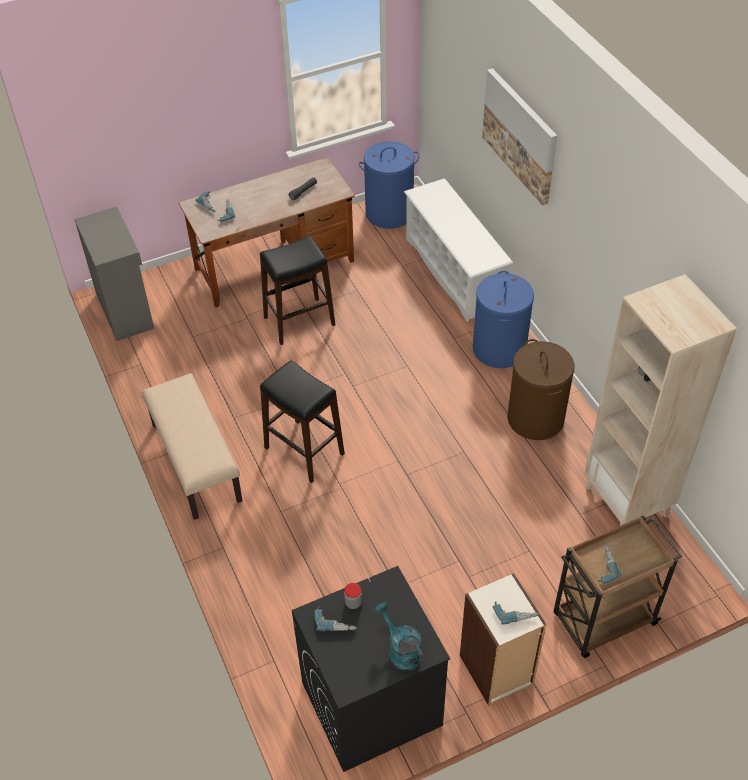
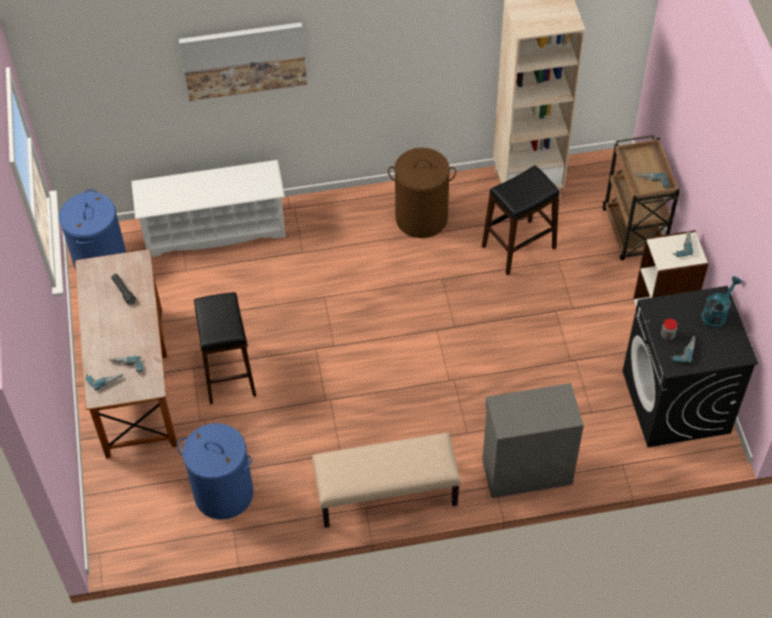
camera: 75 degrees left, 5 degrees up
(126, 310) = (144, 536): grey cabinet -> grey cabinet (526, 470)
(304, 451) = (401, 401): black stool -> black stool (518, 247)
(400, 651) = (716, 314): turquoise watering can -> turquoise watering can turned 150 degrees clockwise
(499, 349) = (329, 222): blue laundry basket -> blue laundry basket (223, 493)

